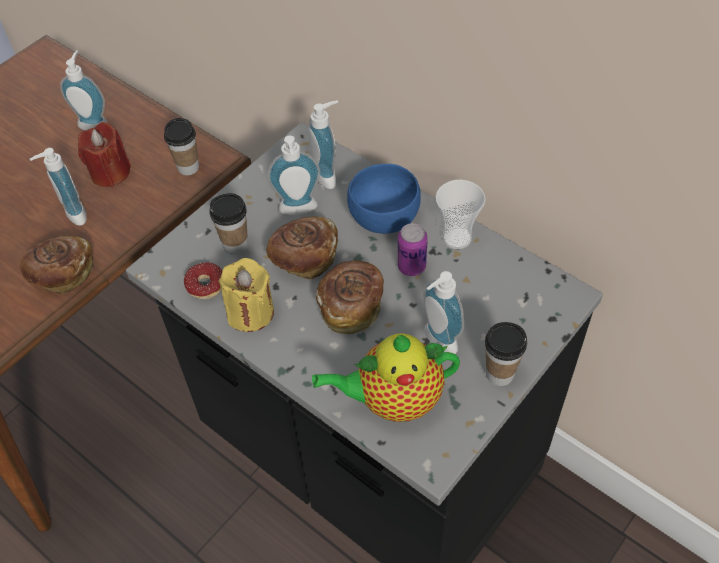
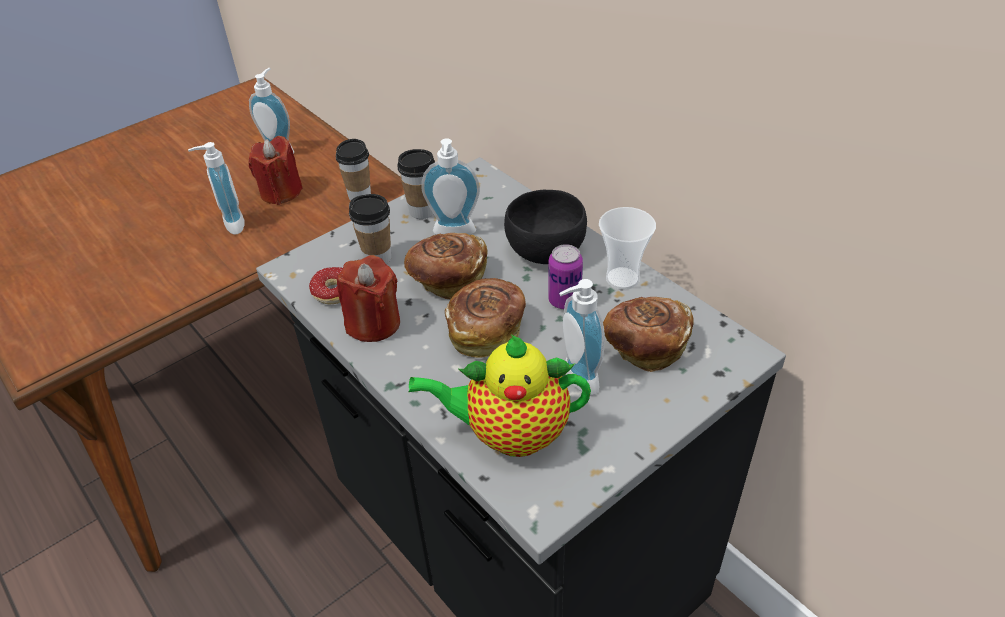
camera: 10 degrees right, 10 degrees down
(62, 274) = (201, 275): bread -> bread (645, 347)
(250, 312) = (373, 323): yellow candle -> red candle
(329, 174) = (496, 205): soap dispenser -> none
(383, 217) = (544, 250): blue bowl -> black bowl
(499, 374) = (643, 423): cup -> cup (422, 211)

